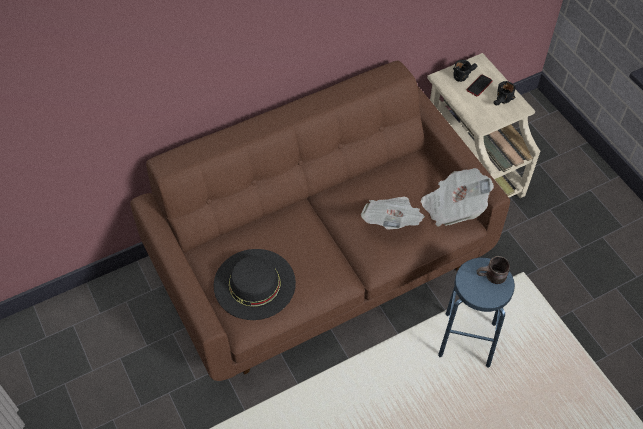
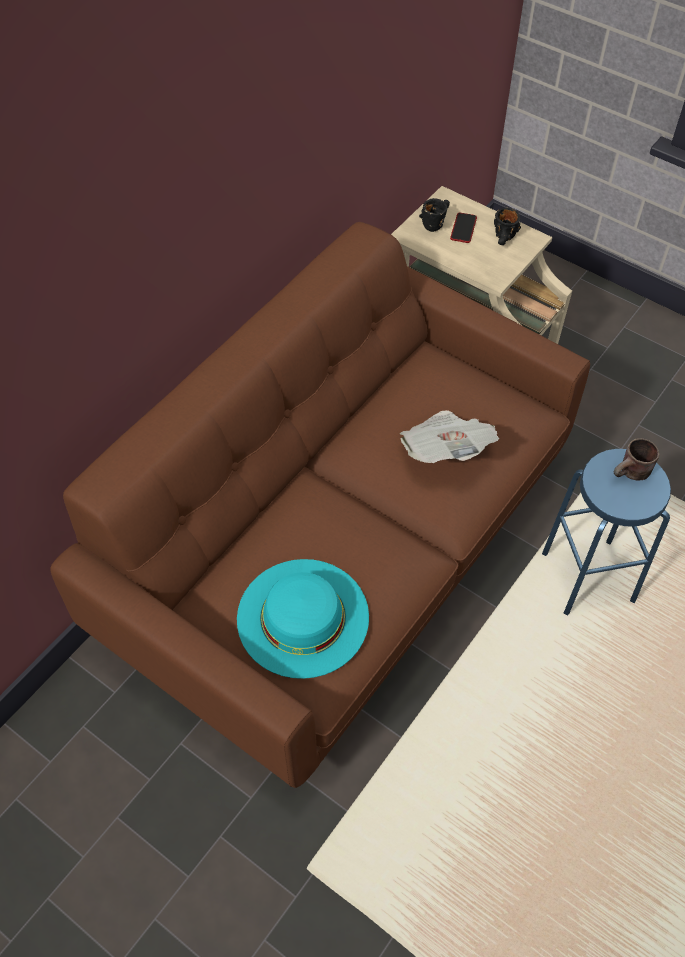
camera: 25 degrees left, 0 degrees up
(254, 284) = (303, 617): black hat -> turquoise hat
(453, 207) = (514, 401): newspaper -> none

